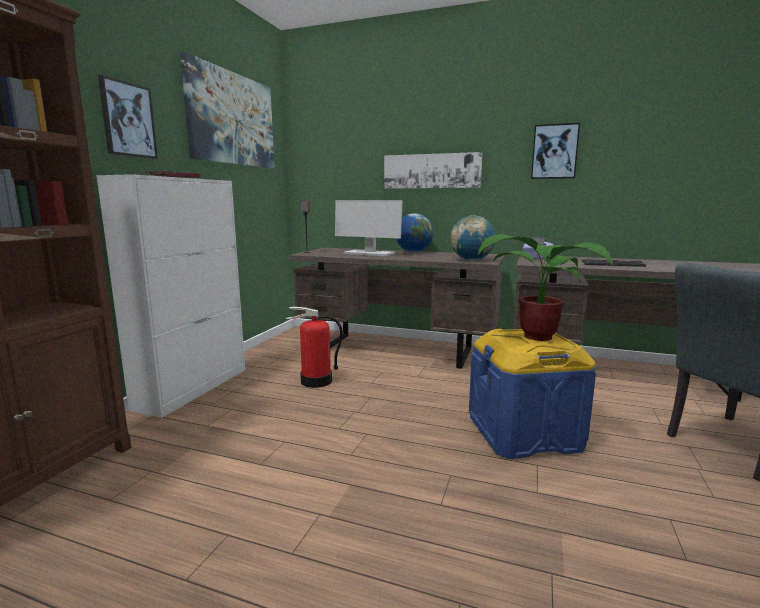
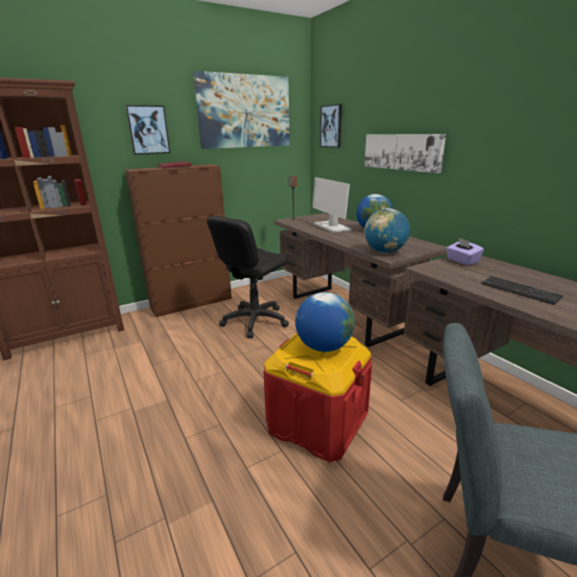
camera: 40 degrees right, 10 degrees up
(194, 388) = (192, 303): white cabinet -> brown cabinet
(316, 381) = (254, 321): fire extinguisher -> black office chair
(524, 433) = (317, 422): blue storage box -> red storage box
(534, 337) = (324, 347): potted plant -> globe
(554, 151) = (520, 135): picture -> picture (331, 126)

